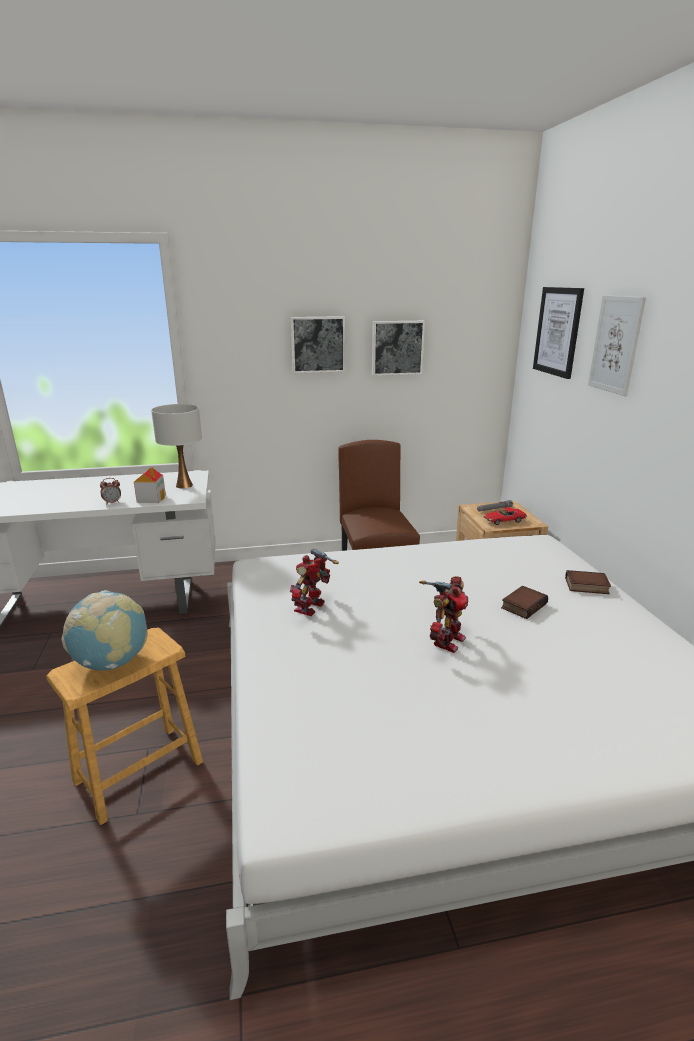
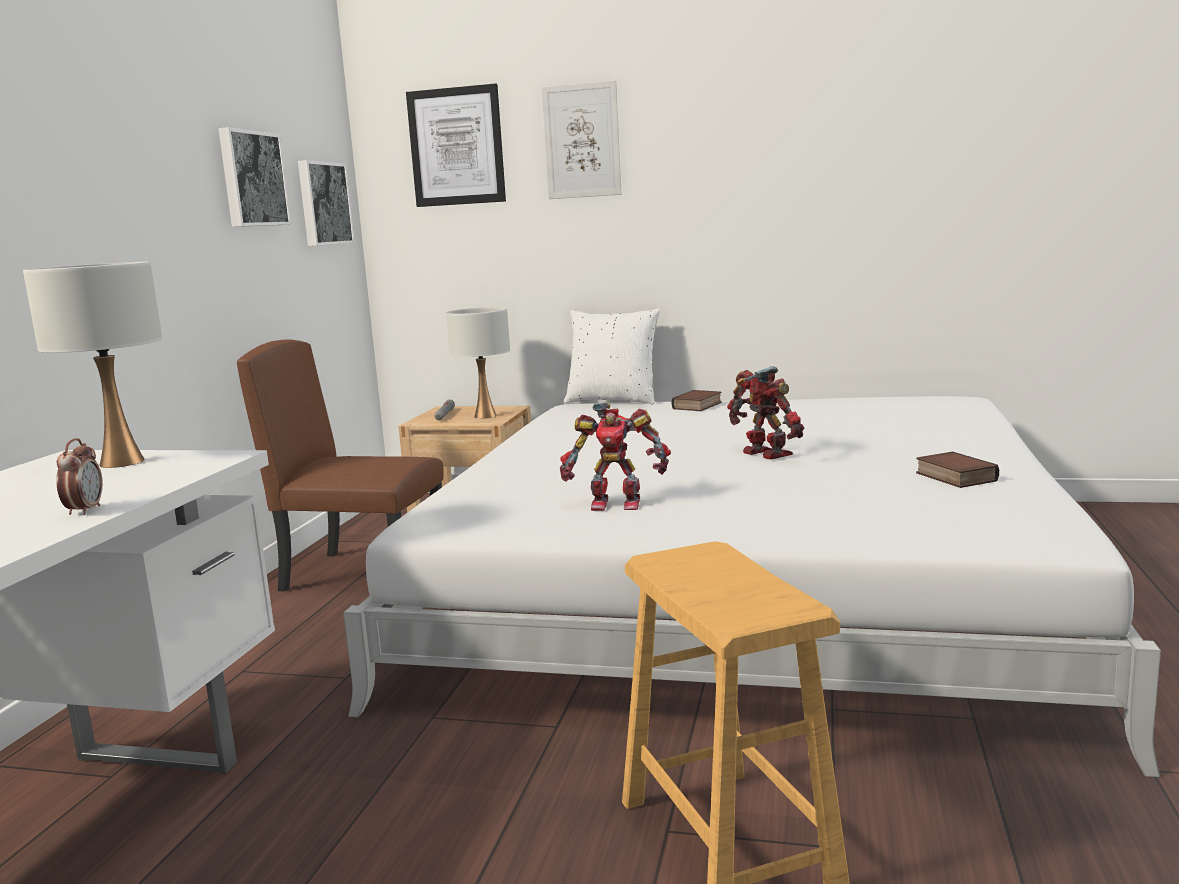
camera: 65 degrees left, 10 degrees down
(112, 662) = (728, 585): globe -> none
(151, 498) = (144, 482): toy house -> none
(312, 607) = (616, 503): toy robot -> toy robot turned 45 degrees counterclockwise
(318, 344) = (157, 164): picture -> picture (323, 204)
(504, 521) = (485, 416): toy car -> white table lamp
(523, 605) = (715, 425): book -> book (953, 477)
(572, 550) = (613, 400): none -> white pillow

